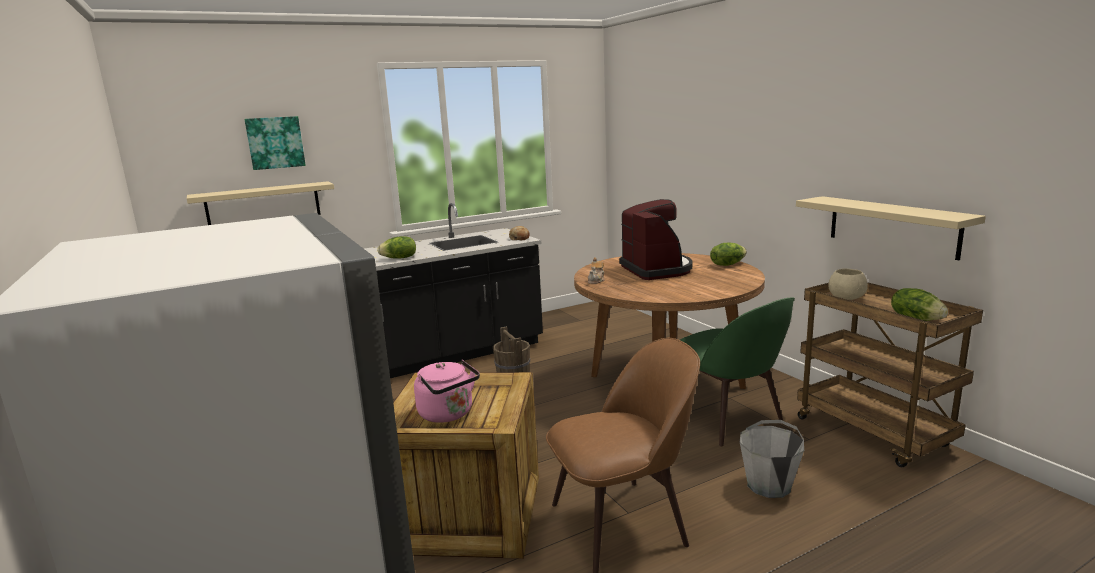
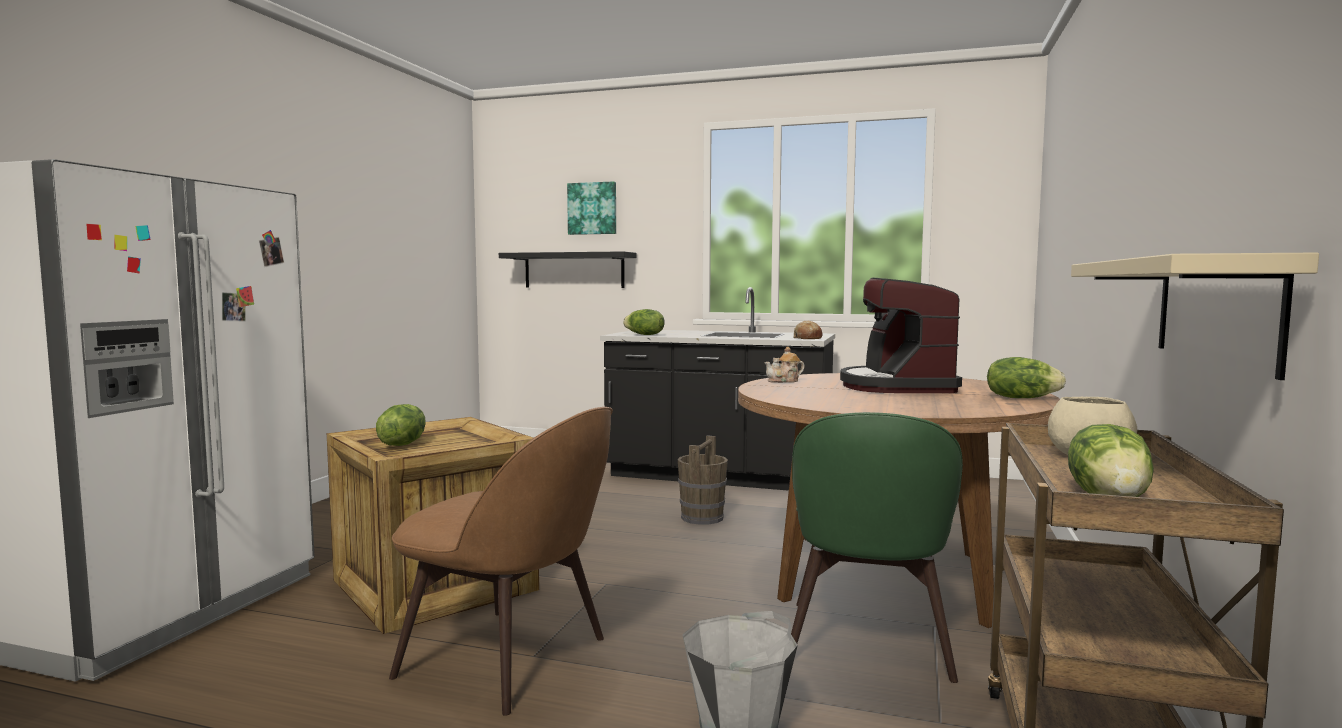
camera: 45 degrees right, 10 degrees down
(263, 204) = (574, 270): beige shelf -> black shelf
(448, 414) = (402, 444): pink kettle -> lettuce
(657, 269) = (896, 386): coffee machine -> coffee machine turned 150 degrees clockwise

